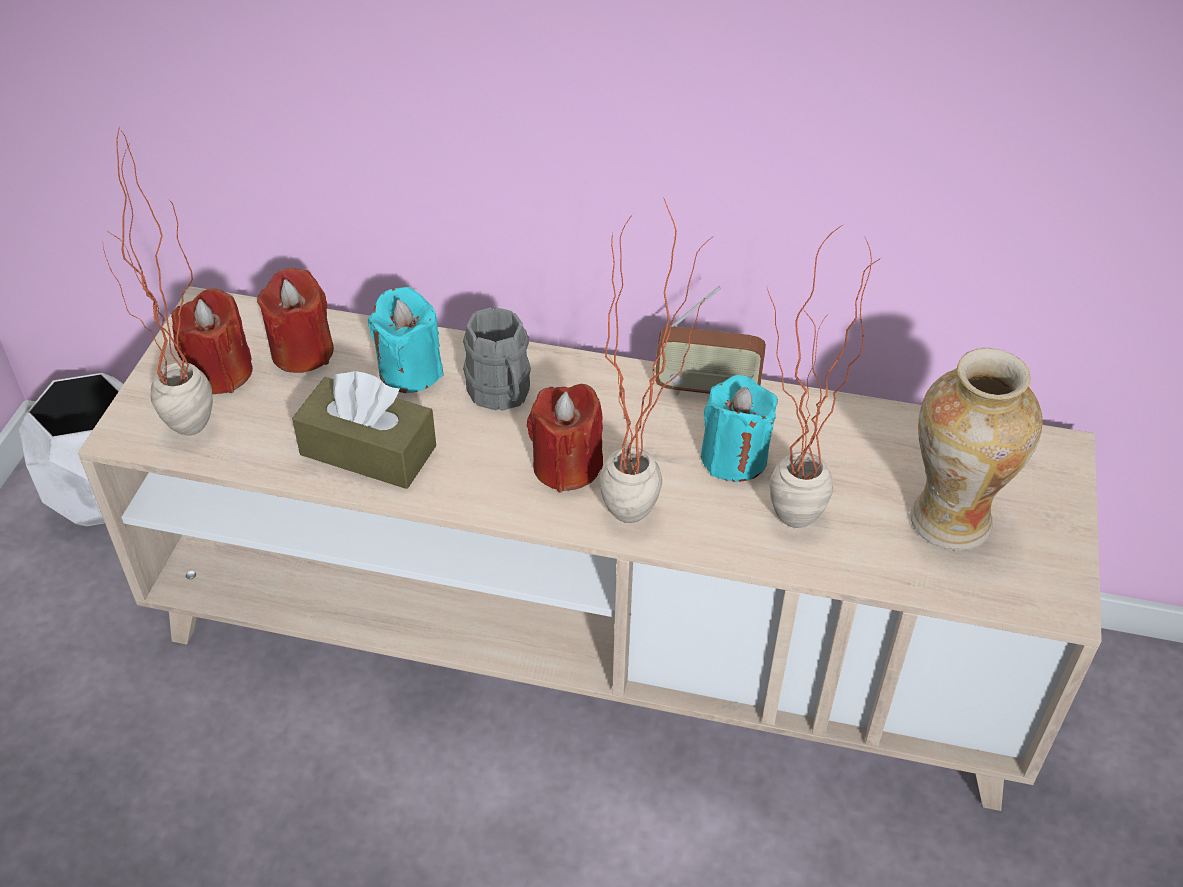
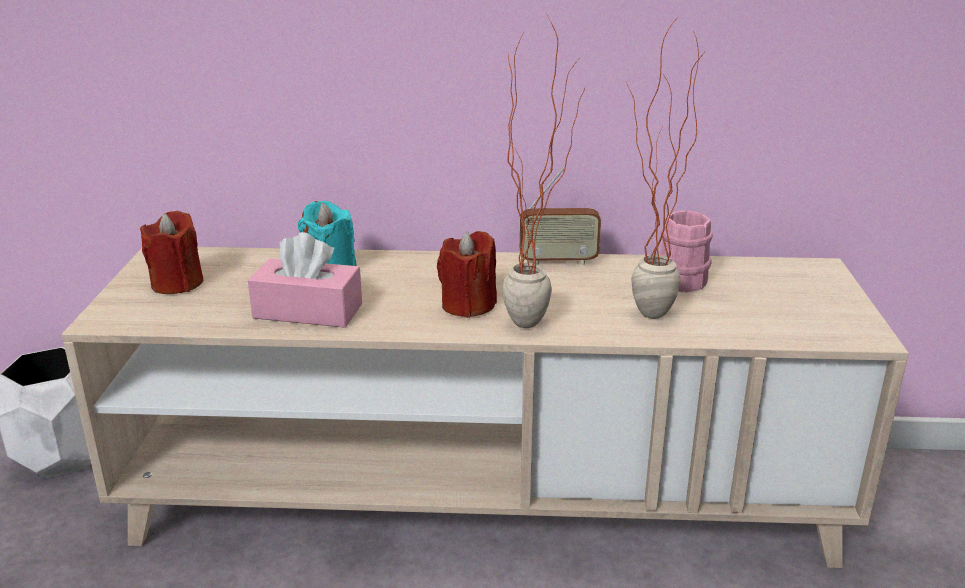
camera: 10 degrees left, 20 degrees down
(197, 438) = (164, 317): potted plant -> none
(302, 352) = (241, 268): red candle -> none
(368, 450) = (308, 311): brown tissue box -> pink tissue box
(501, 395) = (405, 276): grey mug -> none
(734, 458) = (593, 290): turquoise candle -> none
(863, 448) = (684, 278): none -> pink mug
(948, 522) = (764, 306): vase -> none

